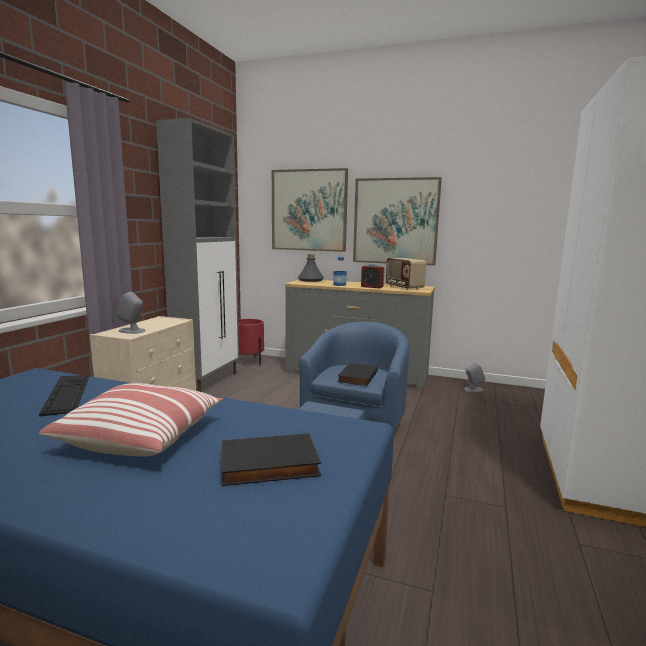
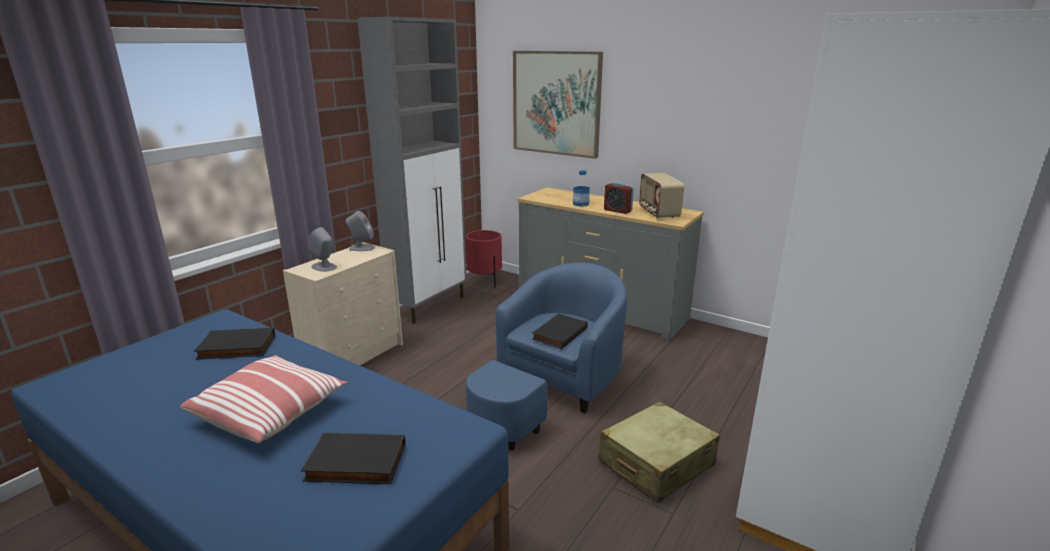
camera: 15 degrees right, 10 degrees up
(67, 393) = (236, 348): keyboard -> black book
(310, 280) = (553, 192): grey bottle -> none
(395, 221) = (659, 124): picture -> none
(468, 473) = (656, 464): none -> beige suitcase
(473, 389) = (736, 347): grey speaker -> grey speaker (361, 248)

